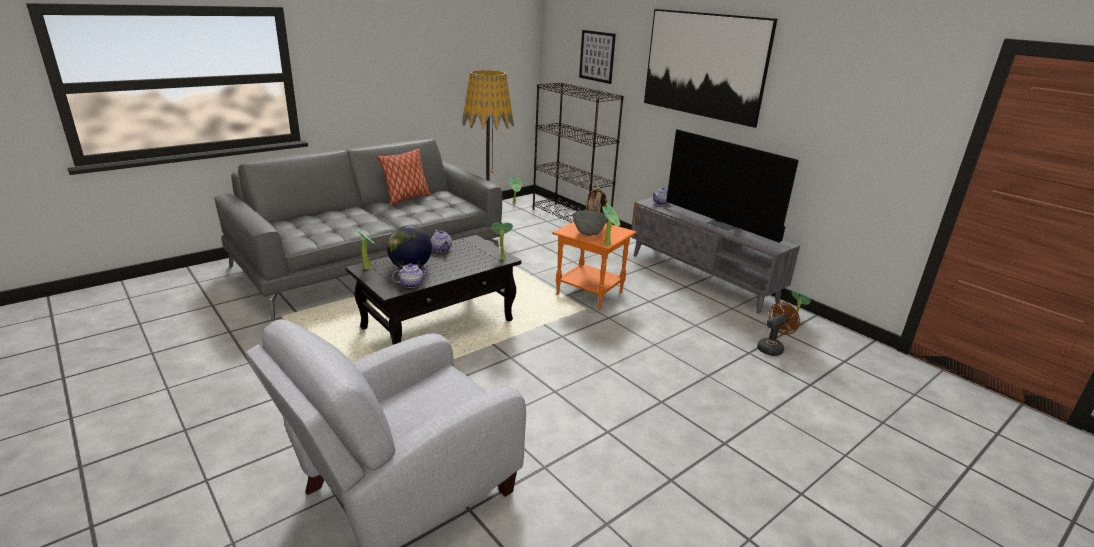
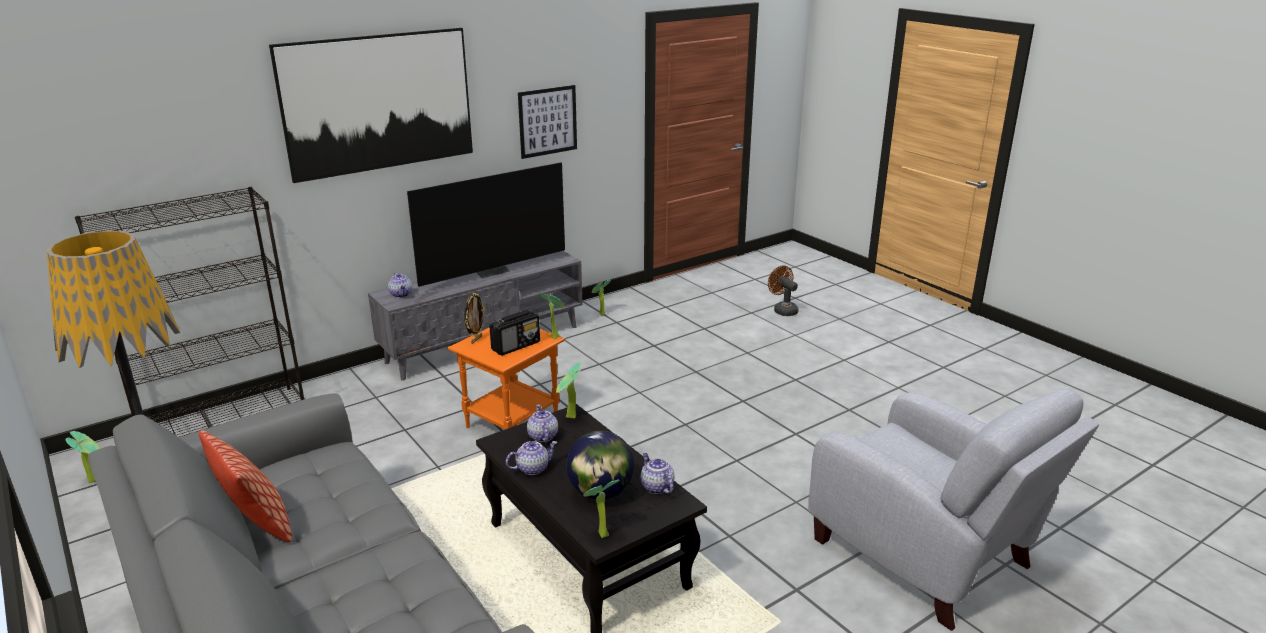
camera: 85 degrees left, 0 degrees up
(478, 251) = (542, 436): none -> teapot
(589, 234) = (516, 346): grey bowl -> radio
(597, 56) = (153, 145): picture -> picture (547, 121)
(772, 348) = (644, 333): brown fan -> brown fan (782, 310)

